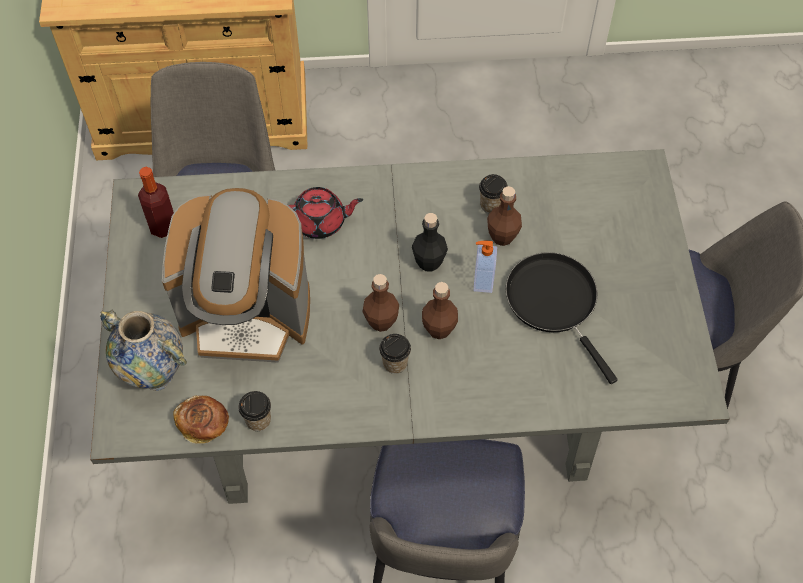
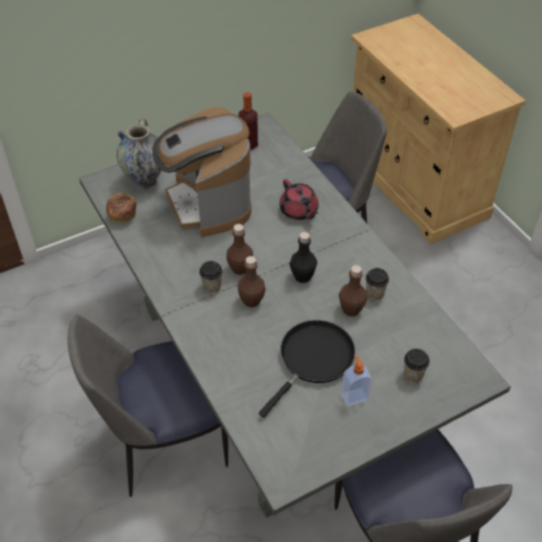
camera: 65 degrees right, 10 degrees down
(258, 420) = (137, 237): cup -> cup (413, 375)
(482, 281) = (306, 311): soap dispenser -> soap dispenser (354, 396)

